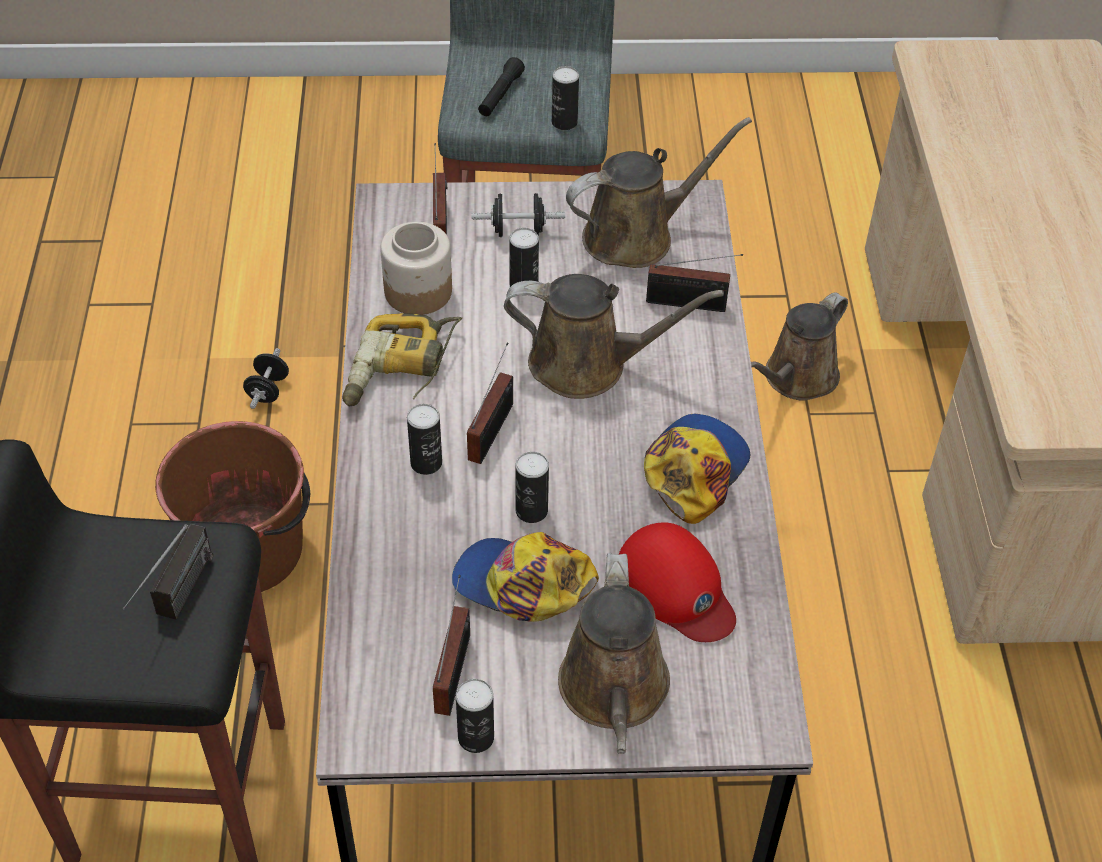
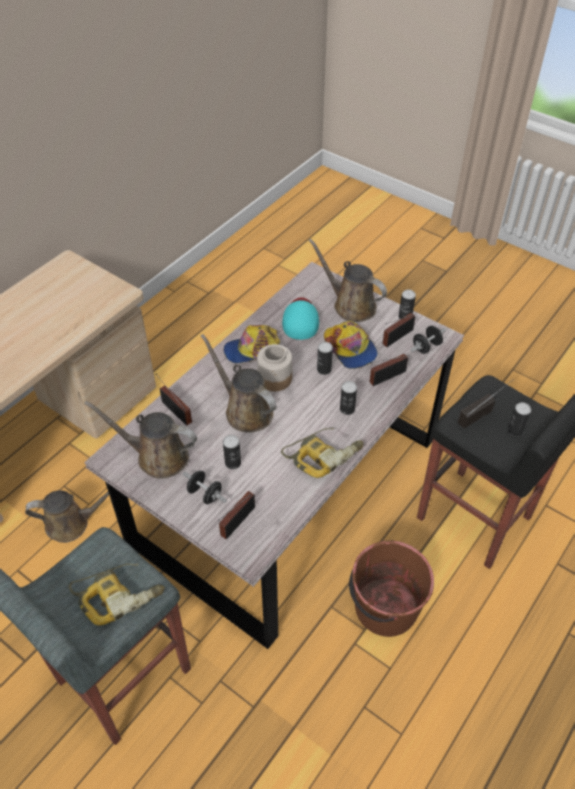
camera: 140 degrees left, 0 degrees up
(268, 390) = (314, 703): black dumbbell -> black dumbbell (426, 347)
(418, 292) = (282, 490): jar -> jar (275, 378)
(493, 429) = (308, 407): radio -> radio (385, 377)
(500, 95) = (119, 594): black flashlight -> power drill
(564, 122) = (110, 549): can -> can (515, 430)
(614, 692) = (351, 305): brown watering can -> brown watering can turned 90 degrees counterclockwise
(676, 588) = (300, 320): red cap -> turquoise cap

